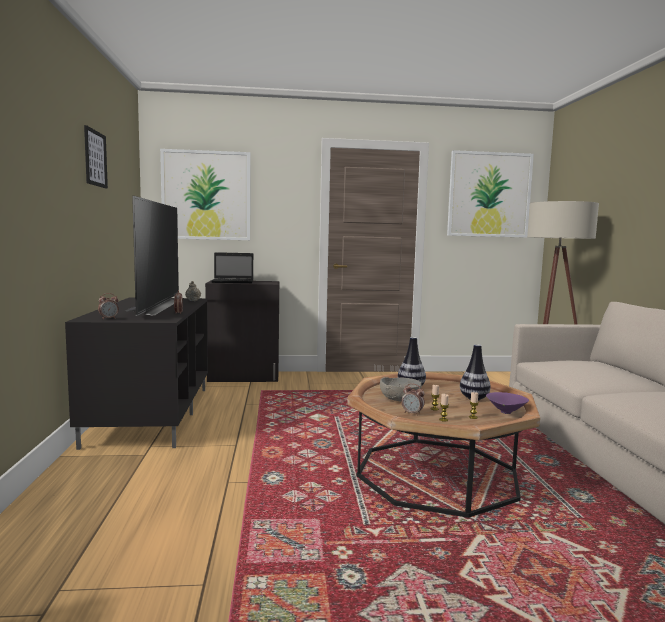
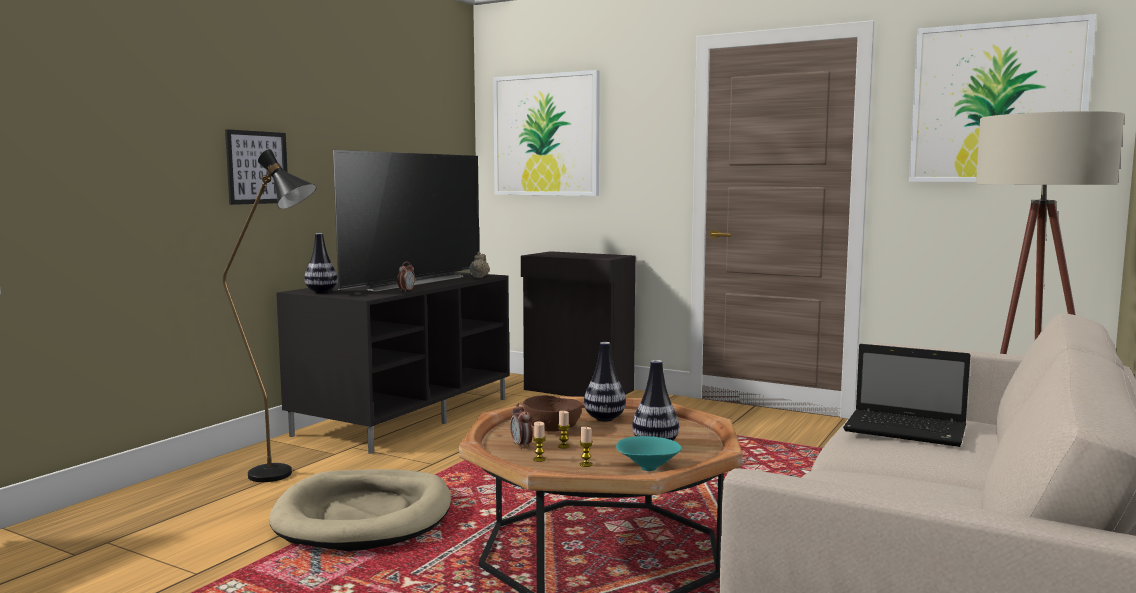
camera: 35 degrees right, 0 degrees up
(95, 158) = (358, 104): picture -> picture (257, 167)
(109, 319) = (321, 292): alarm clock -> vase
(133, 482) = (284, 476): none -> black floor lamp
(234, 282) = (564, 254): laptop -> laptop (908, 430)
(256, 495) = (364, 516): none -> beige dog bed
(400, 399) = (552, 428): grey bowl -> brown bowl
(505, 413) = (647, 469): purple bowl -> turquoise bowl

